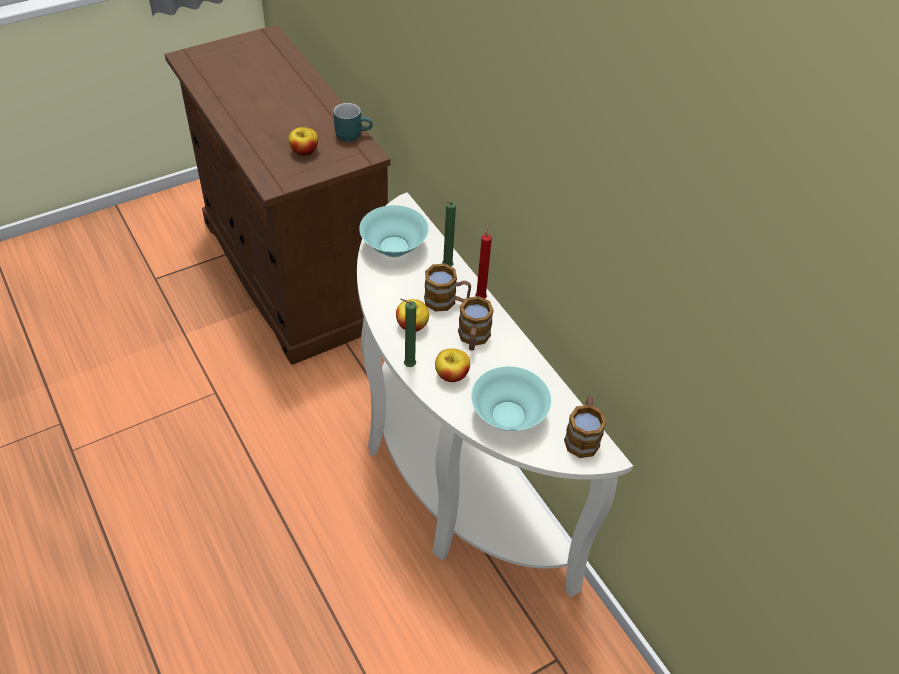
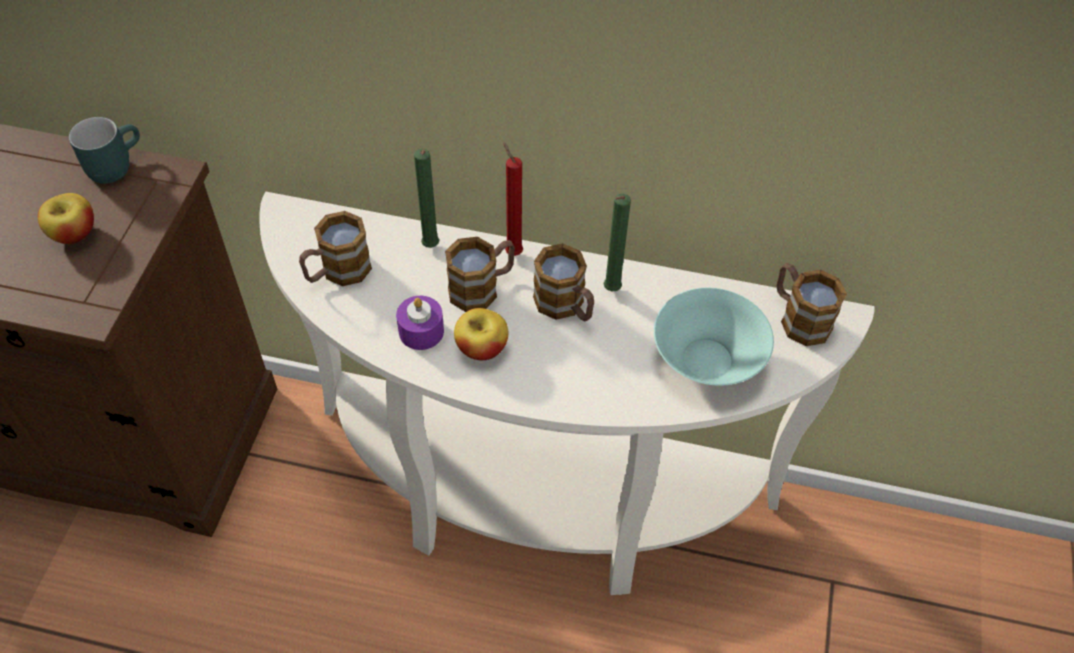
camera: 45 degrees left, 5 degrees up
(393, 247) = (337, 272): turquoise bowl -> mug
(396, 298) = (421, 331): none -> purple candle
(407, 365) = (538, 400): green candle -> green candle (610, 291)
(451, 375) = (597, 367): apple -> none

